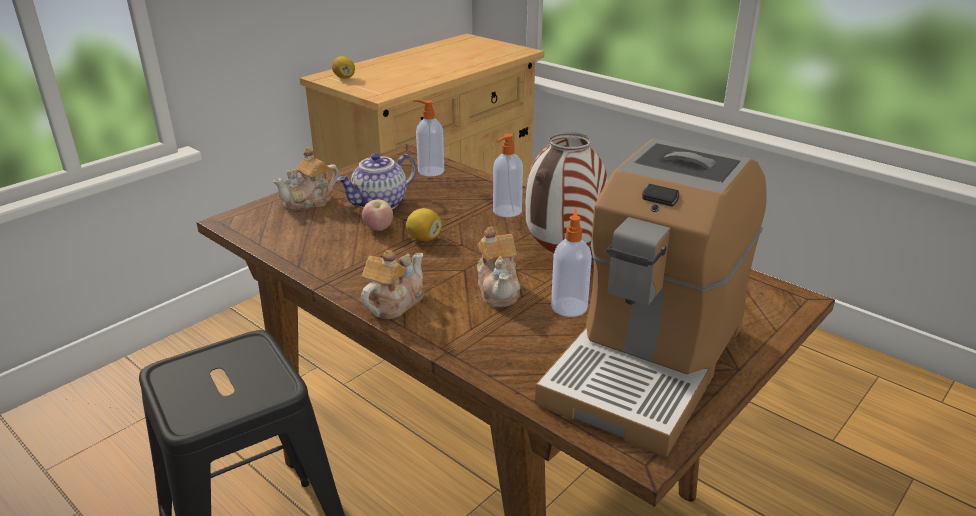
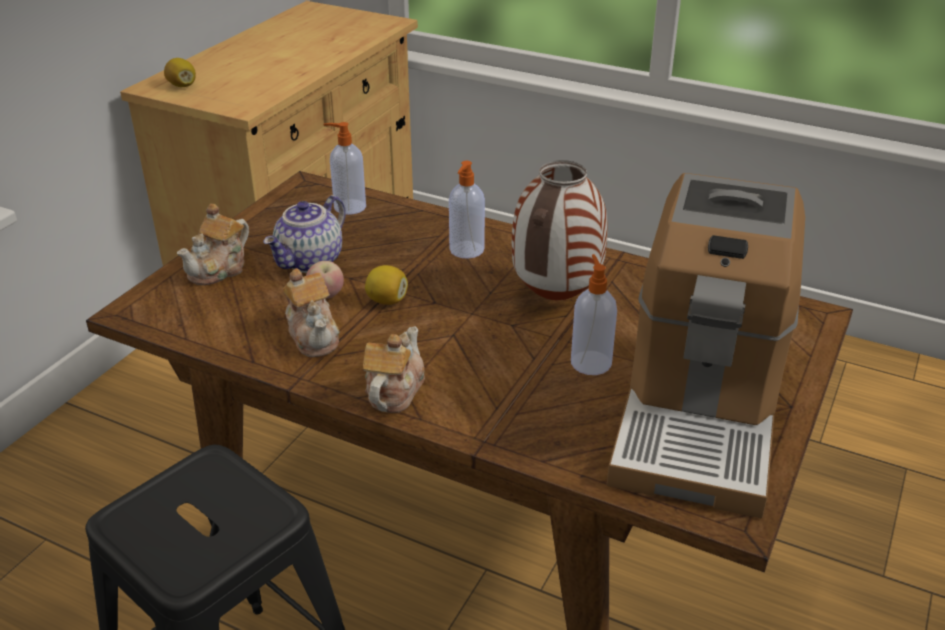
camera: 15 degrees left, 5 degrees up
(499, 289) = (504, 354): teapot -> teapot (314, 335)

